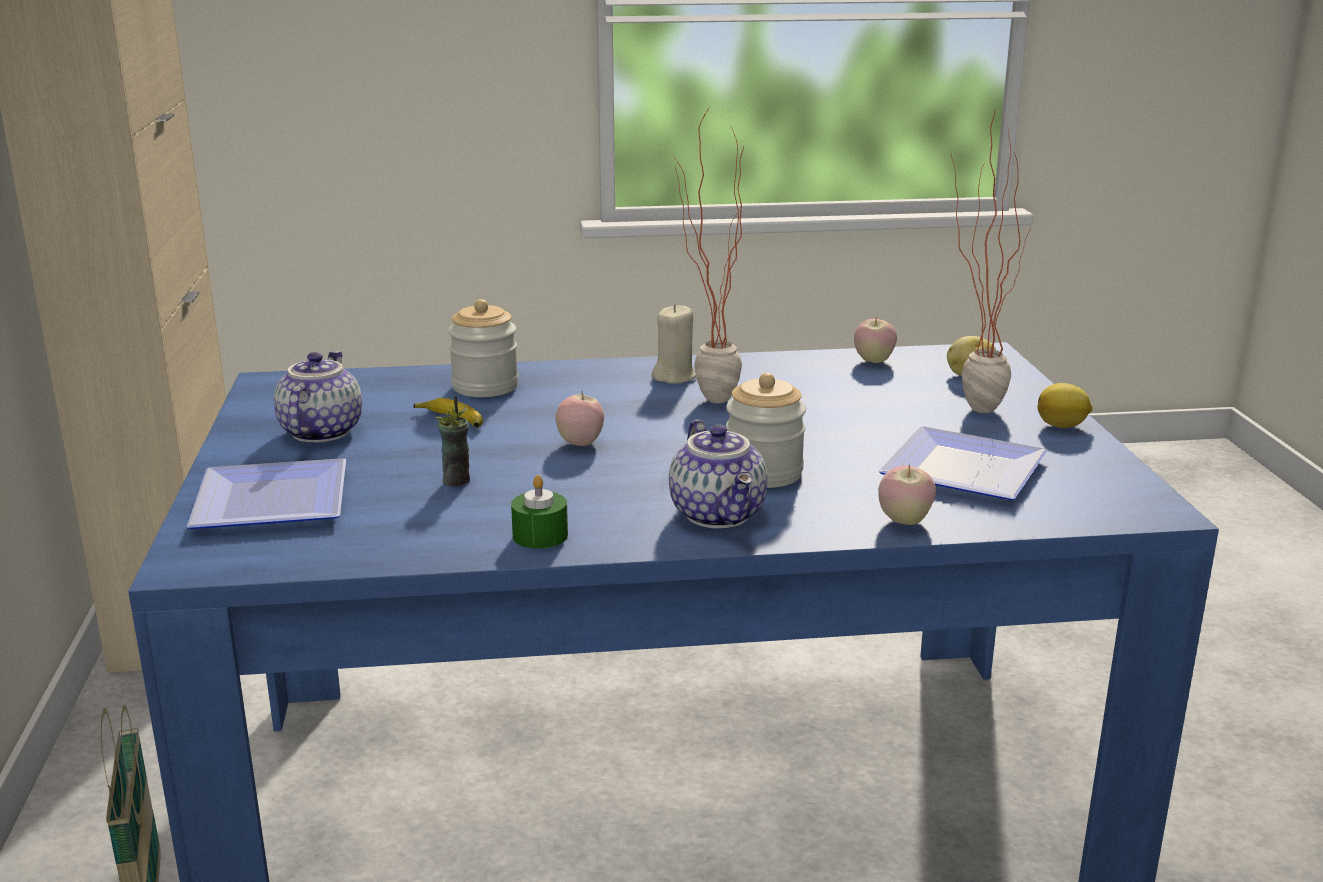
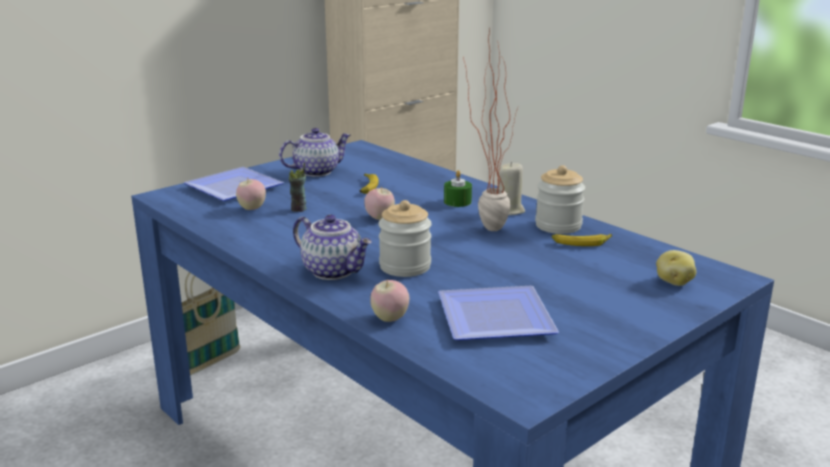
camera: 55 degrees right, 0 degrees up
(485, 386) = (420, 180): jar -> jar (558, 226)
(540, 535) = (259, 241): green candle -> green candle (457, 201)
(720, 515) = (334, 271): teapot -> teapot turned 90 degrees counterclockwise
(820, 376) = (581, 243): none -> banana
(873, 361) = (640, 249): apple -> apple (252, 208)
(970, 405) = (614, 295): potted plant -> none
(1062, 426) = (633, 333): lemon -> none

